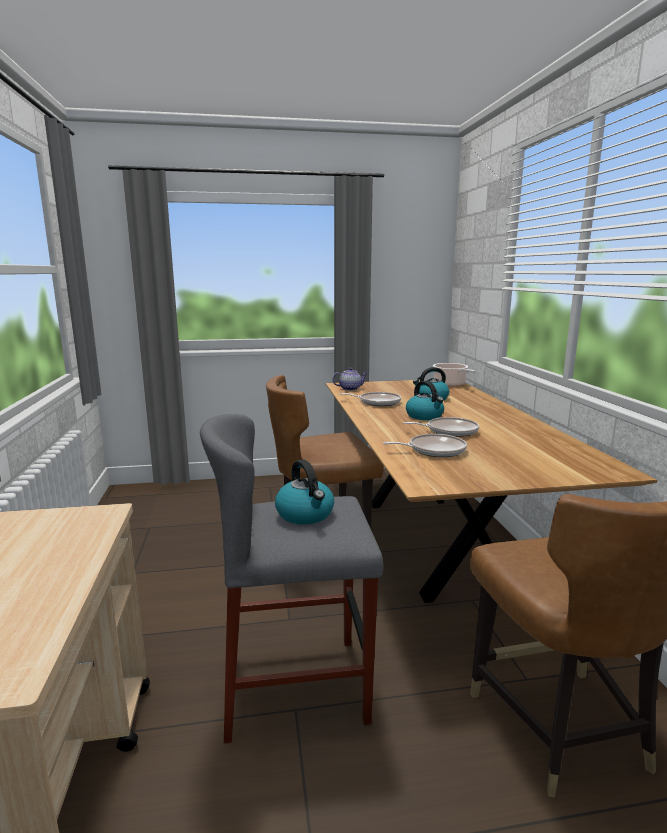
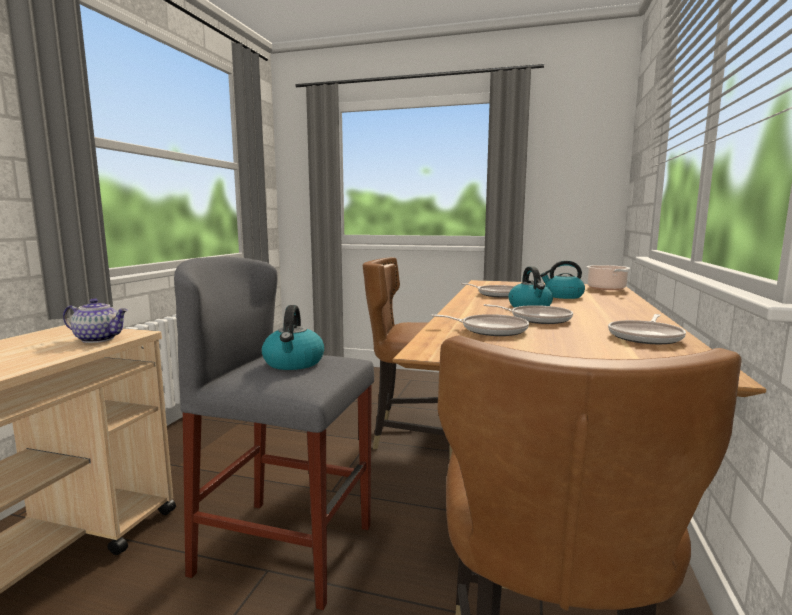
camera: 25 degrees right, 5 degrees down
(350, 389) = (487, 284): teapot -> teapot (99, 339)
(543, 441) = (646, 337): none -> frying pan

